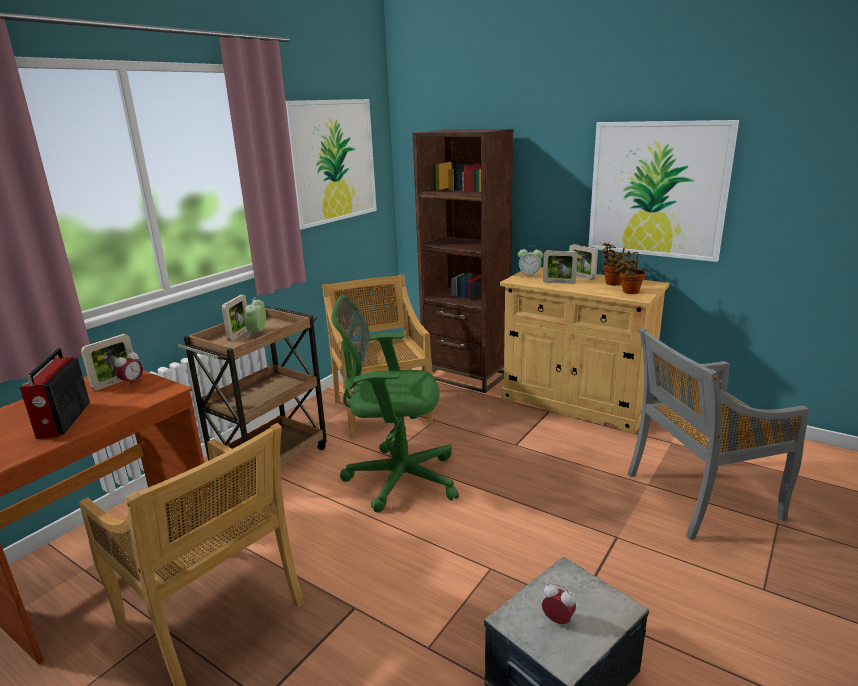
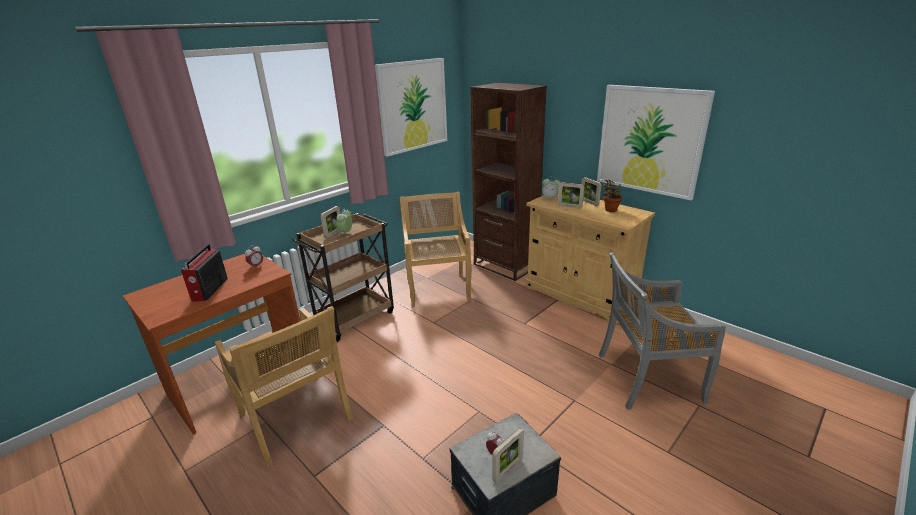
camera: 10 degrees right, 5 degrees up
(115, 382) = (246, 264): picture frame -> picture frame (508, 469)
(396, 478) = (434, 339): green office chair -> none
(628, 291) = (618, 218): potted plant -> none

